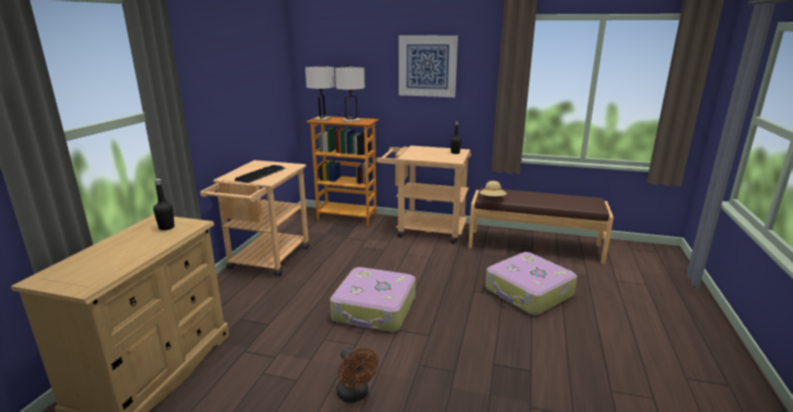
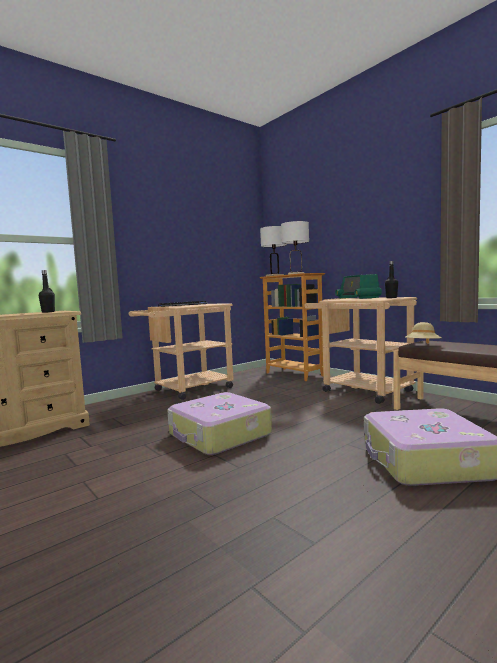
camera: 35 degrees right, 15 degrees down
(355, 395) = (94, 492): brown fan -> none
(425, 152) = (357, 298): none -> radio
(427, 66) = (369, 211): picture -> none

